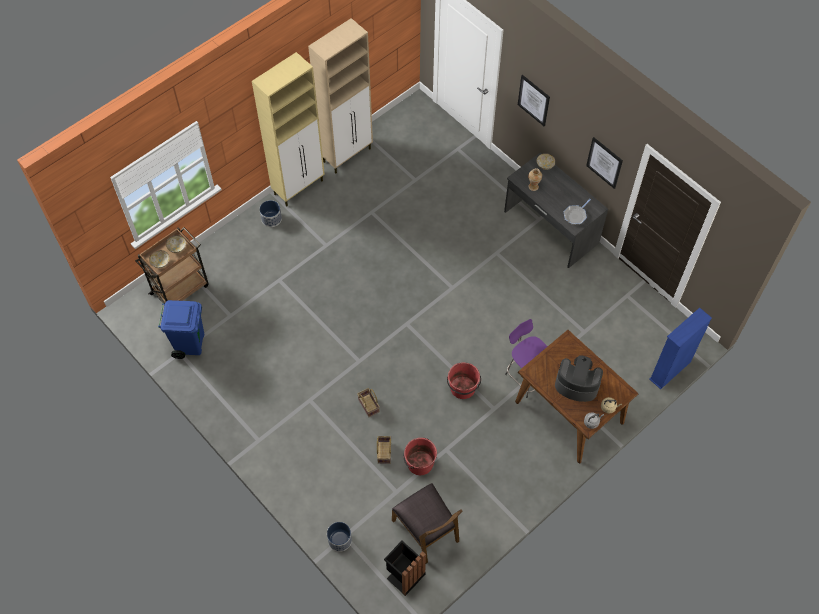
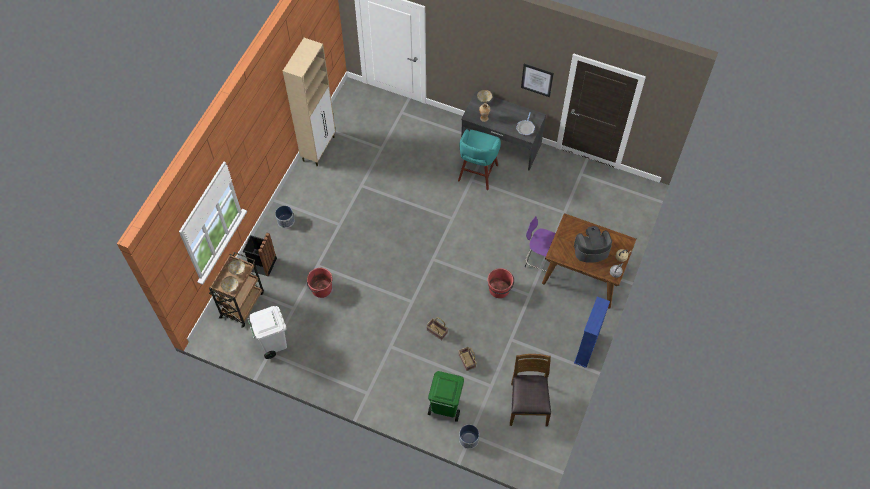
camera: 25 degrees left, 0 degrees up
(190, 343) = (273, 343): blue trash can -> white trash can
(299, 187) = (294, 188): beige cabinet -> none
(333, 493) = (445, 407): none -> green trash can
(404, 575) = (529, 443): black trash can -> black trash can (262, 264)
(419, 463) = (497, 357): red bucket -> red bucket (321, 289)
(426, 530) = (528, 404): brown chair -> brown chair turned 120 degrees counterclockwise
(506, 249) = (477, 174): none -> turquoise stool
(534, 100) = (463, 52): picture -> none
(670, 370) = (638, 215): blue bookcase -> blue bookcase (586, 349)

